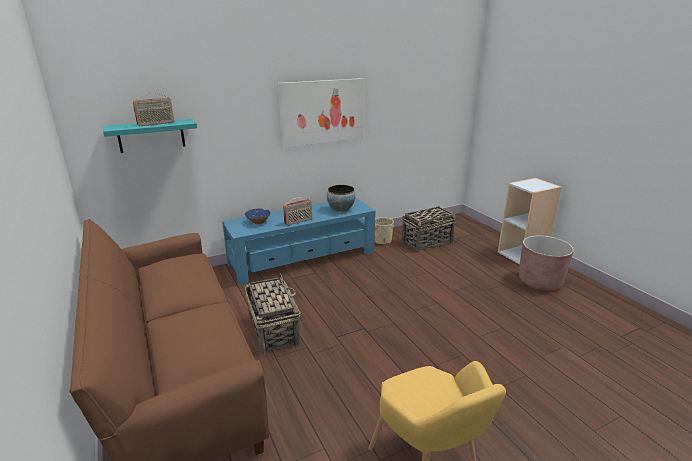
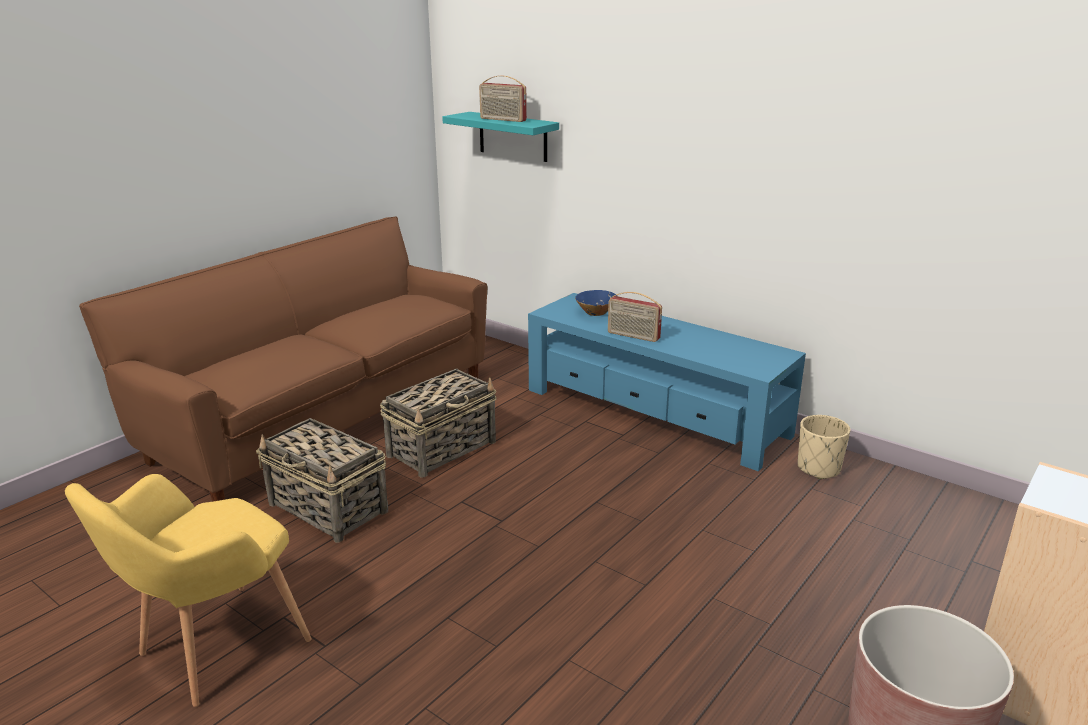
camera: 65 degrees right, 0 degrees up
(322, 112) = (762, 155): picture -> none
(341, 209) = (726, 354): bowl -> none
(427, 241) = (893, 524): basket -> basket (328, 508)

